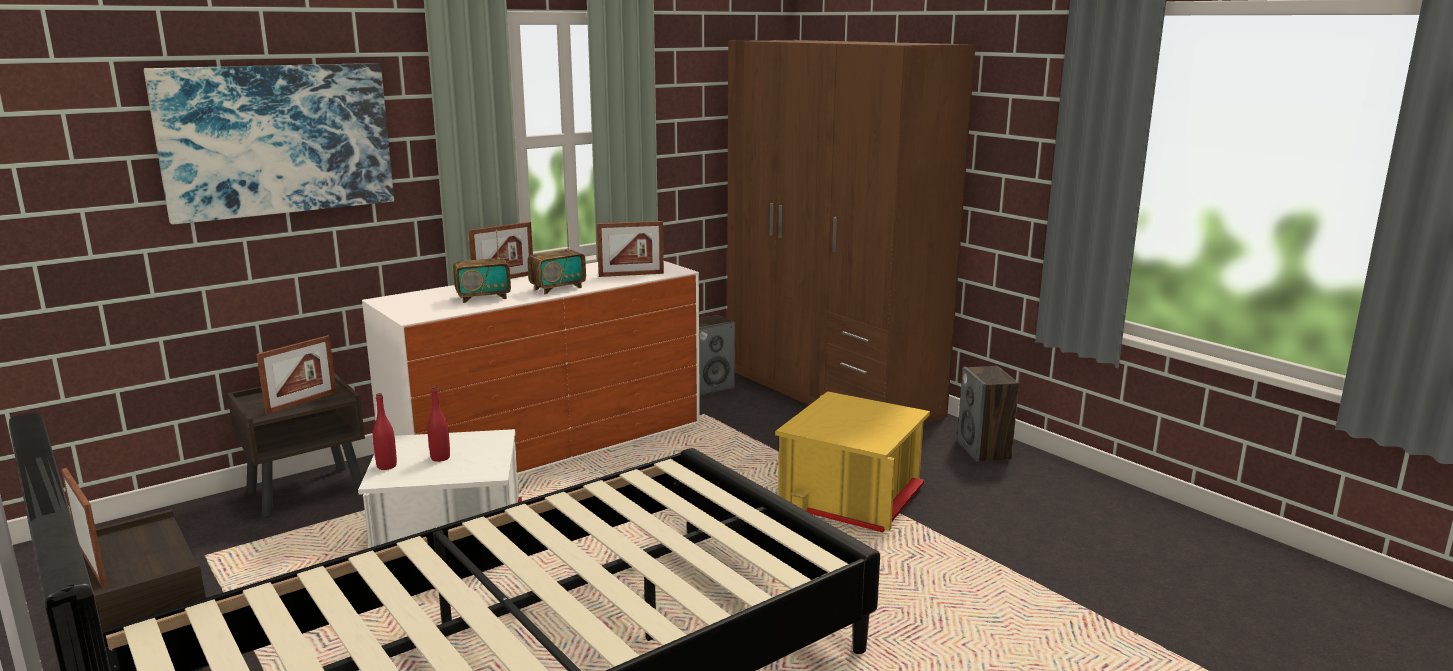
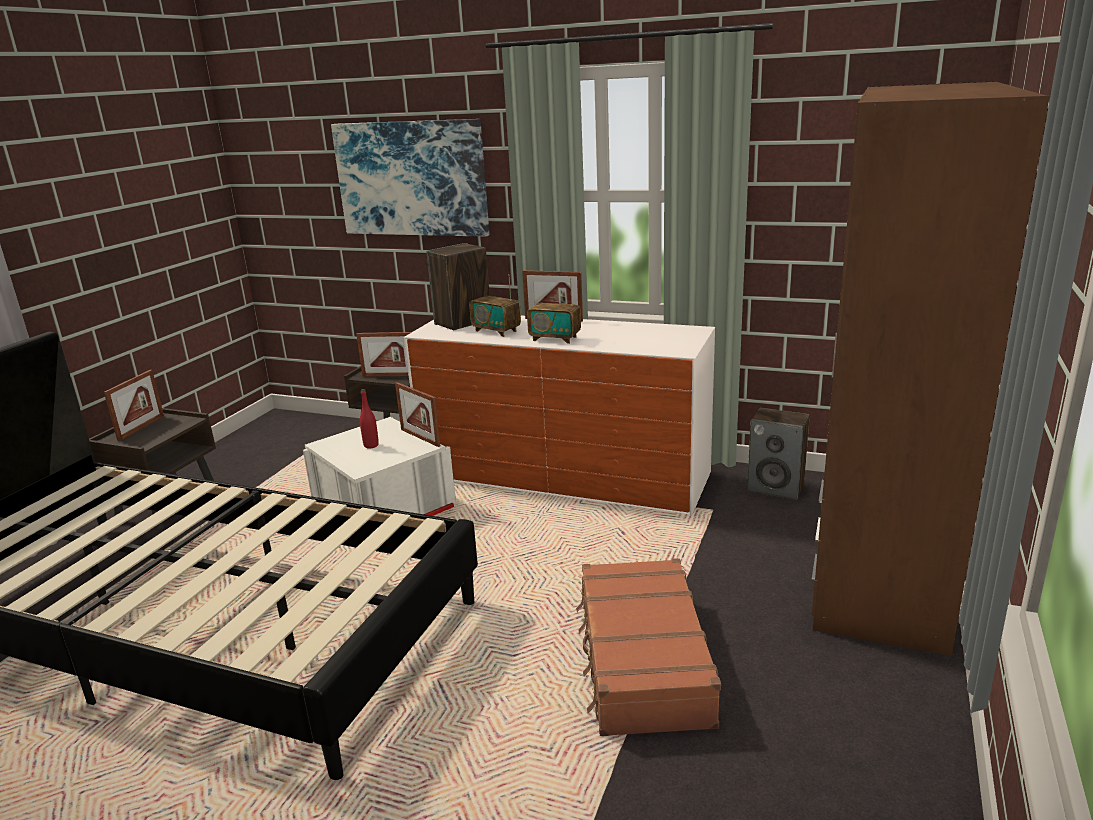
camera: 60 degrees right, 5 degrees up
(386, 466) = (344, 437): red bottle -> none
(631, 274) = (637, 343): picture frame -> picture frame (420, 437)
(852, 497) = (642, 661): yellow storage box -> brown suitcase
(984, 450) = (894, 720): speaker -> speaker (463, 322)

